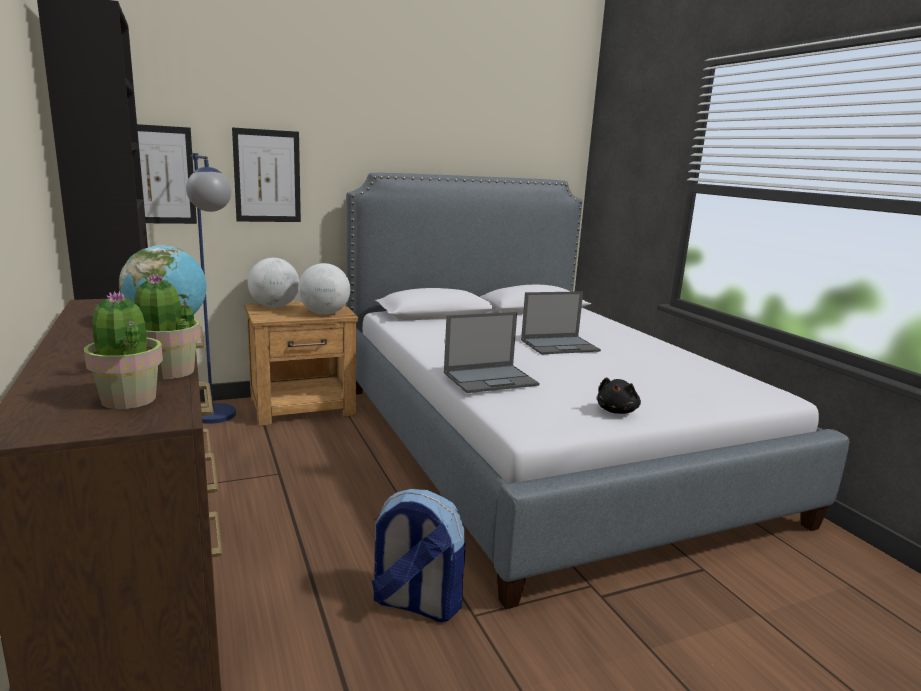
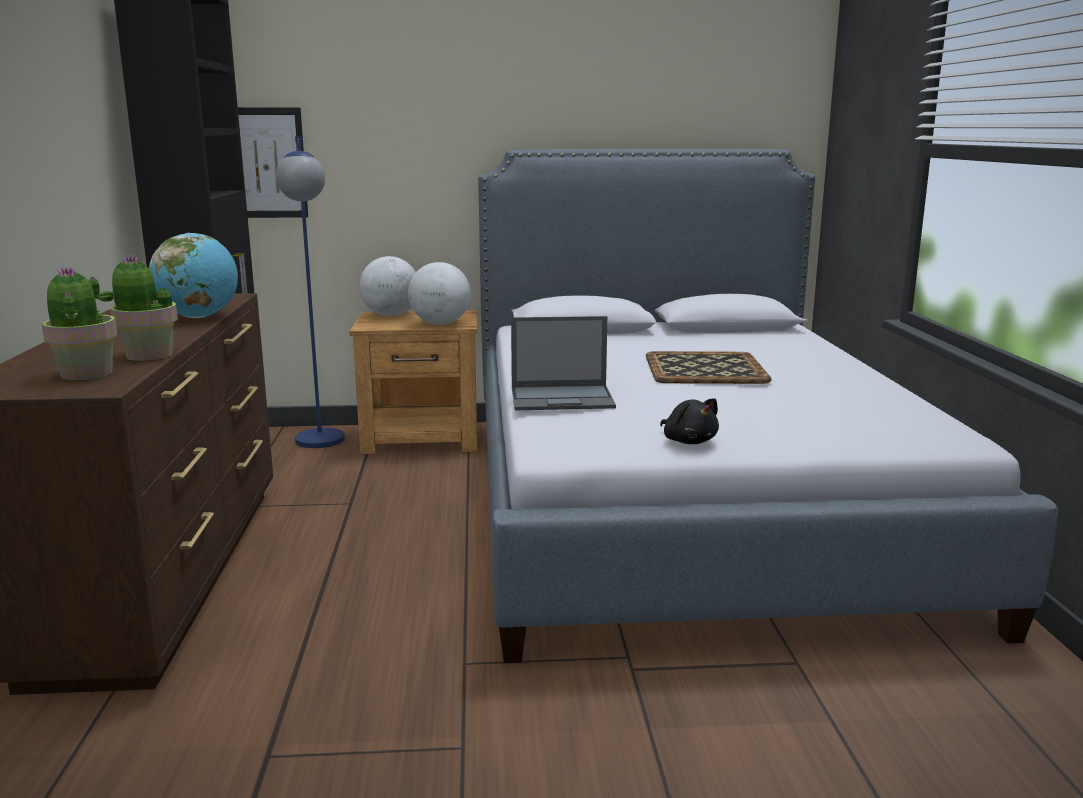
camera: 20 degrees right, 0 degrees up
(267, 176) = (386, 159): picture -> none
(415, 603) = (408, 642): backpack -> none
(560, 345) = (706, 368): laptop -> tray
(617, 411) = (688, 441): black plush toy -> black plush toy turned 75 degrees counterclockwise

